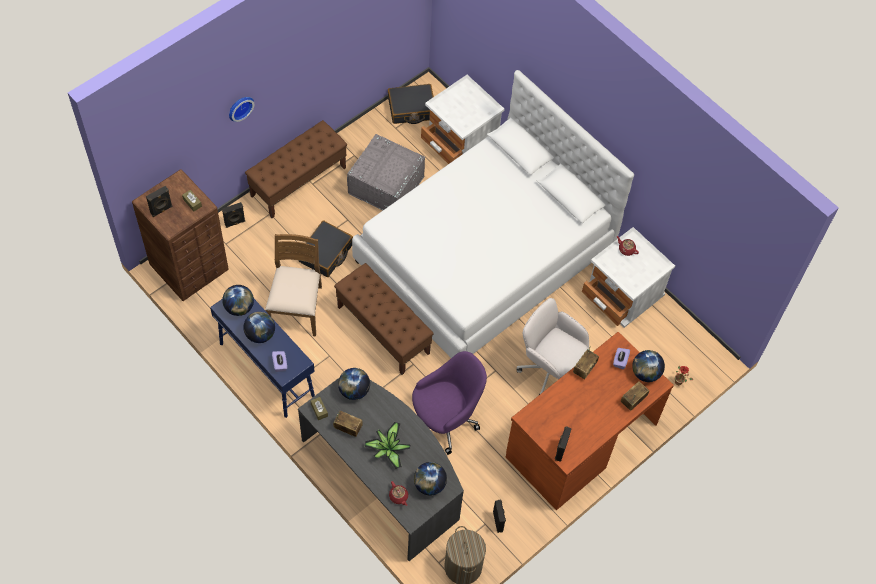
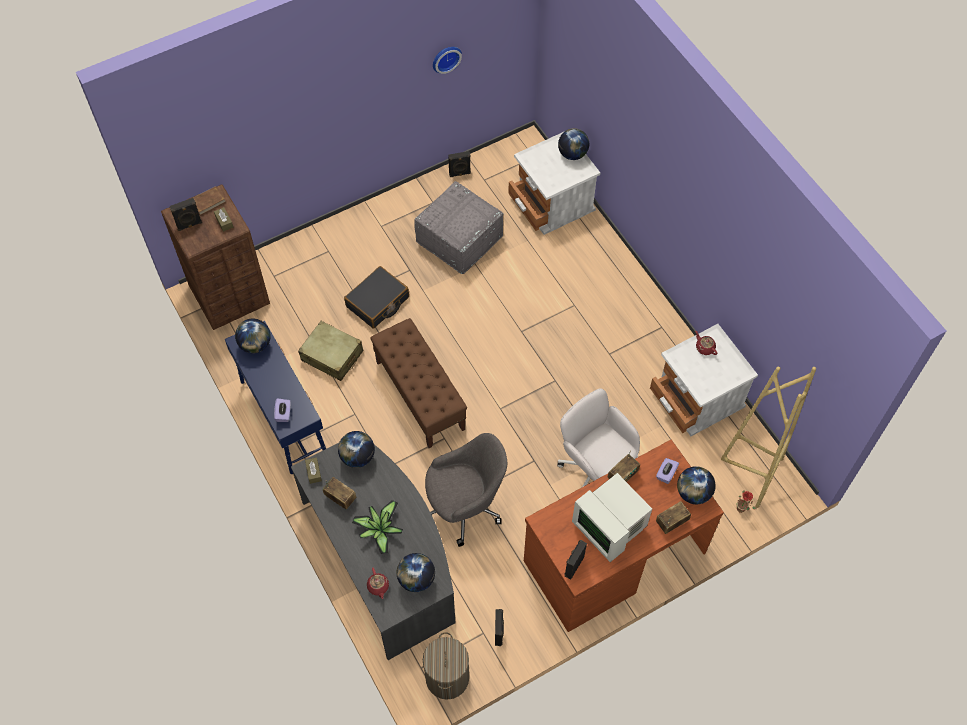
camera: 15 degrees right, 0 degrees up
(172, 187) = (208, 202): none -> brown book
(235, 223) = (289, 255): black speaker -> black speaker (460, 174)
(239, 107) = (295, 125): wall clock -> wall clock (445, 58)
(260, 334) = (270, 377): globe -> globe (572, 154)
(296, 307) = (332, 356): brown chair -> beige suitcase
(298, 181) = (367, 221): brown bench -> none
(411, 109) = (506, 162): black suitcase -> none
(445, 421) = (465, 508): purple office chair -> grey office chair
(485, 255) = (551, 330): white bed -> none
(583, 413) = (610, 527): none -> monitor
(683, 352) = (753, 475): none -> yellow clothes rack

